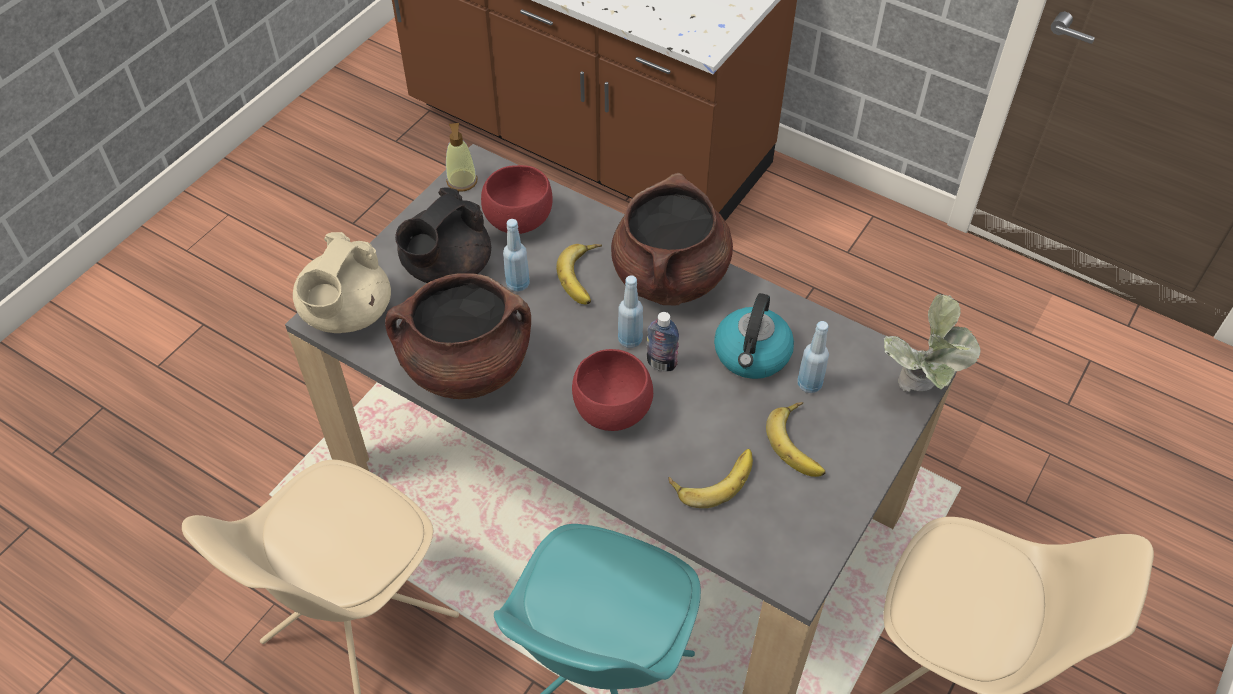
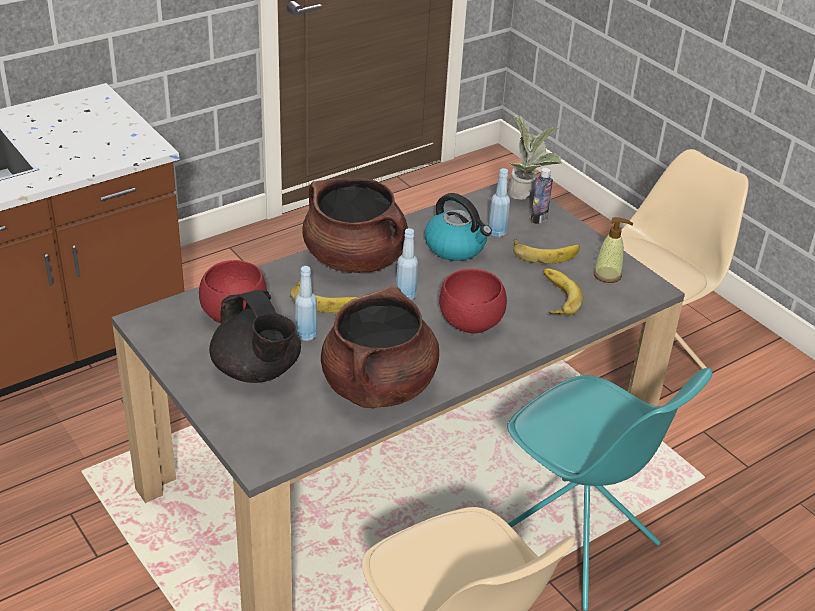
camera: 70 degrees left, 15 degrees down
(346, 314) = (267, 445): beige teapot -> none
(462, 181) = (155, 335): soap dispenser -> soap dispenser (607, 275)
(661, 364) = (438, 288): bottle -> bottle (539, 219)

